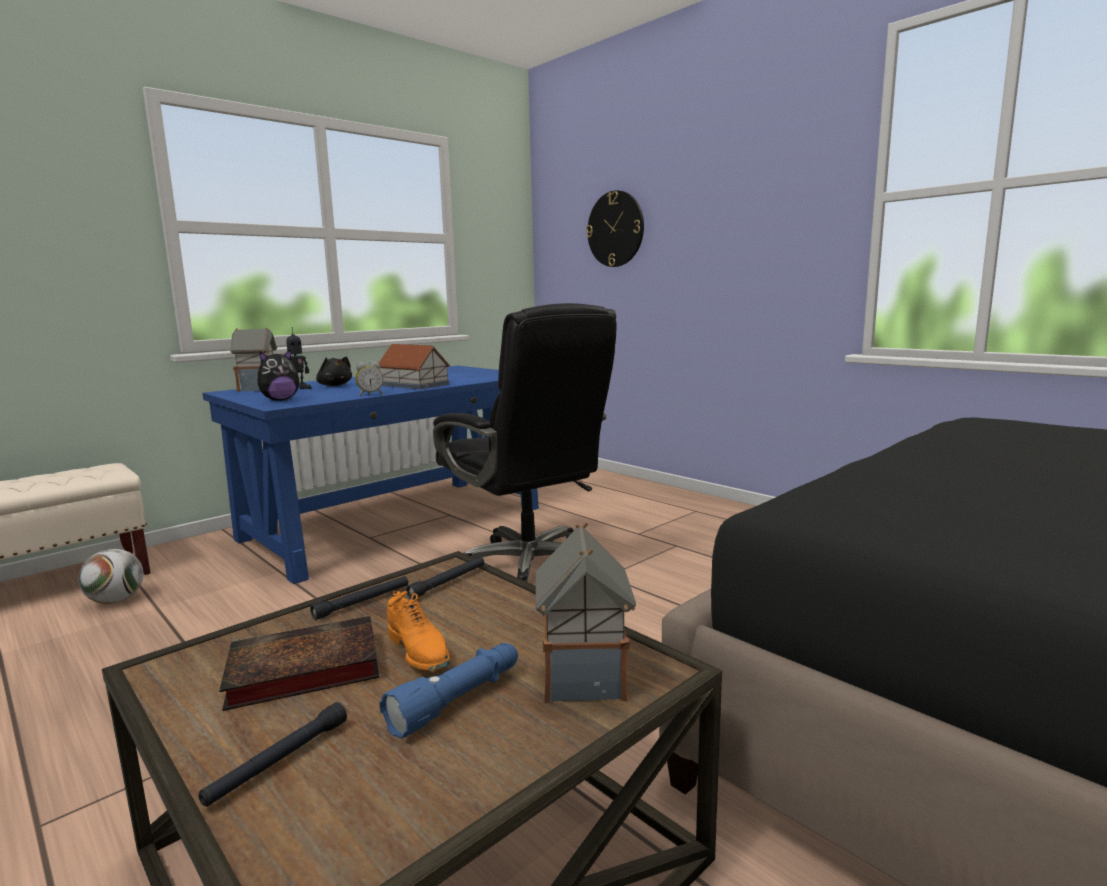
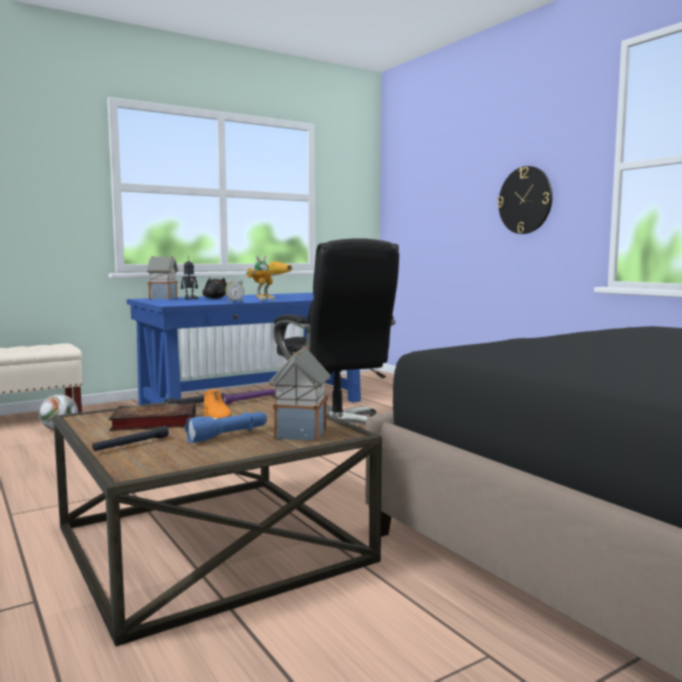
camera: 10 degrees right, 5 degrees down
(280, 400) = (174, 303): plush toy -> none
(414, 385) = (269, 299): toy house -> toy robot
(448, 582) = (250, 399): black flashlight -> purple flashlight
(615, 229) = (437, 191): wall clock -> wall clock (525, 200)

